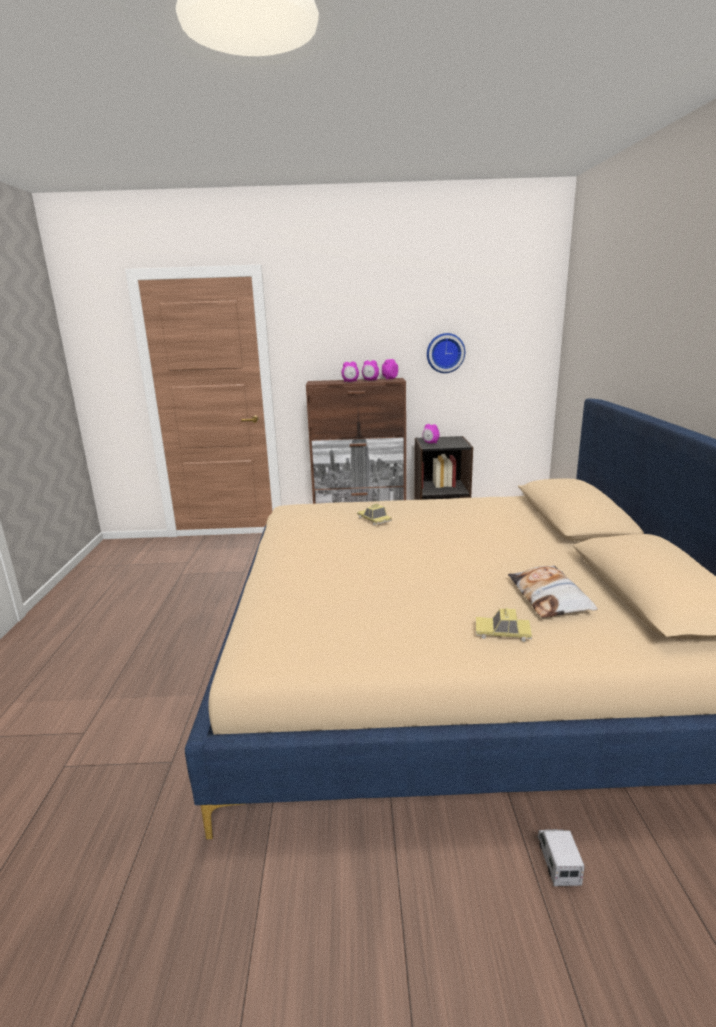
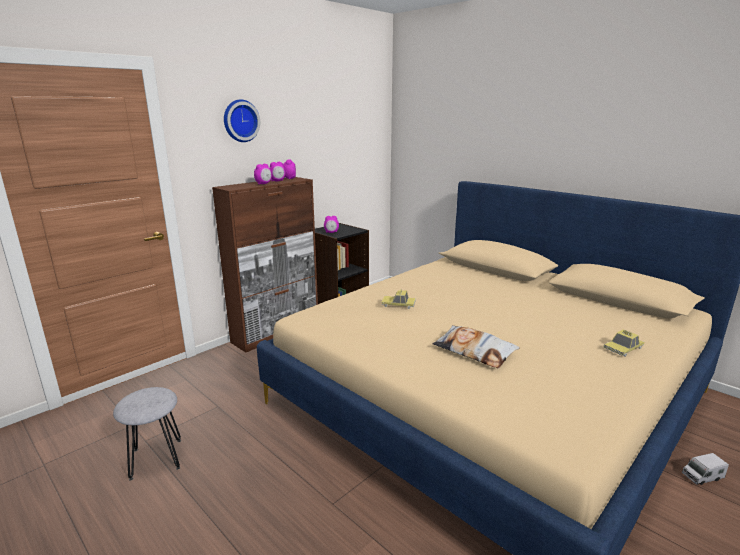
camera: 45 degrees left, 0 degrees up
(171, 586) = (156, 458): none -> grey stool
(445, 353) = (323, 152): wall clock -> wall clock (240, 121)
(549, 597) = (593, 318): pillow -> pillow (474, 351)
(558, 862) = (702, 476): toy truck -> toy truck turned 60 degrees counterclockwise

